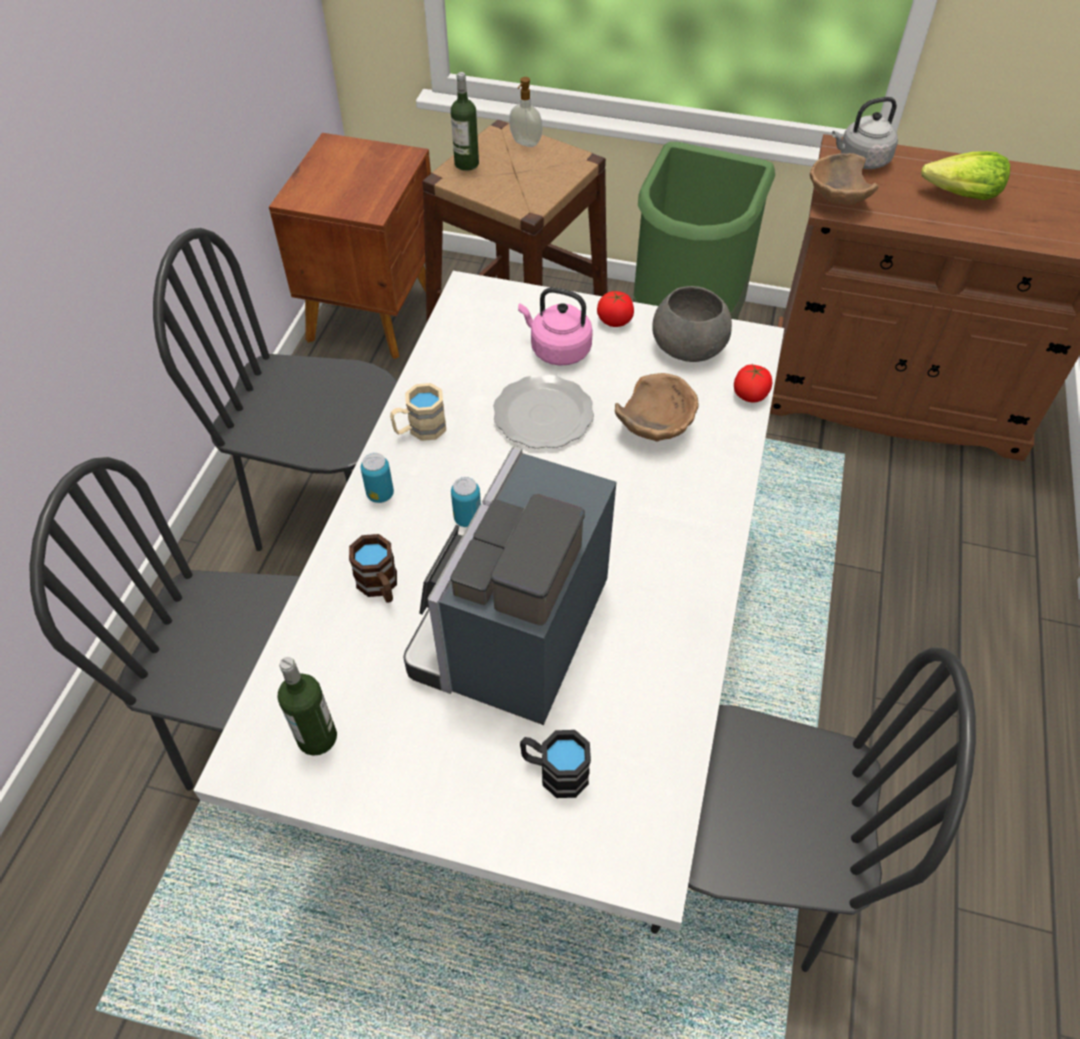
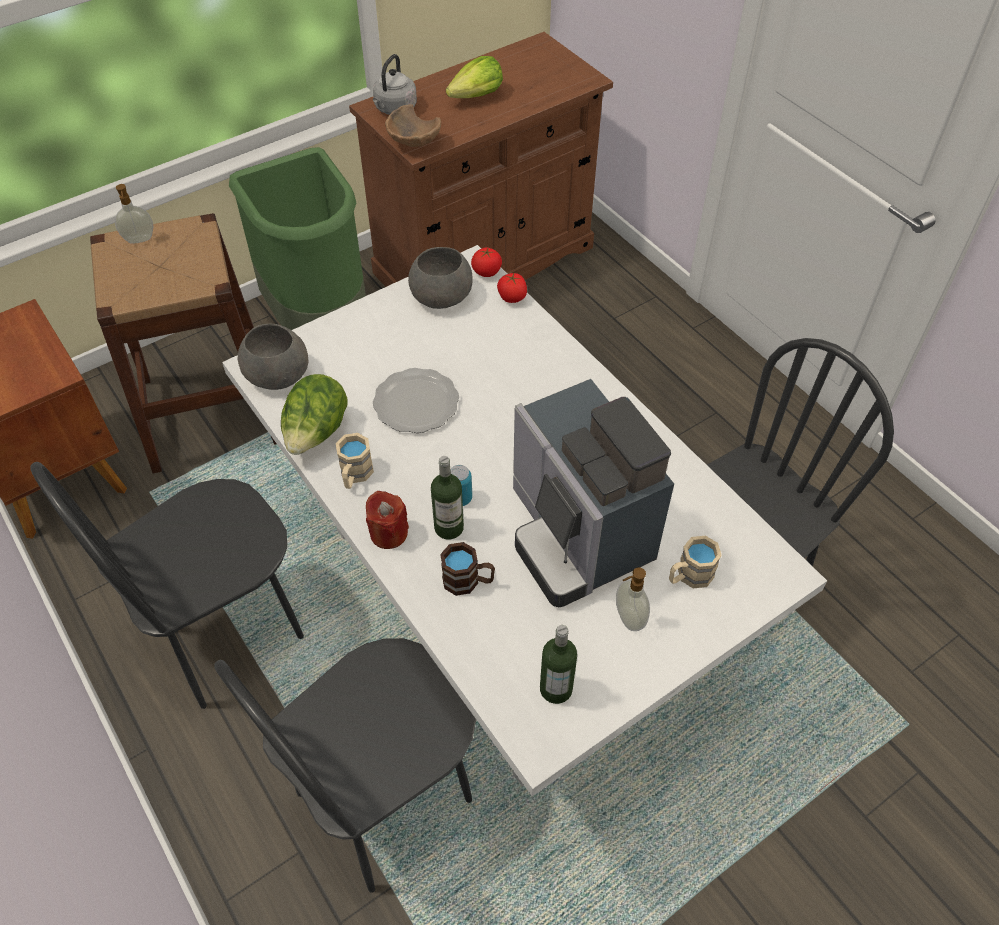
camera: 50 degrees left, 0 degrees up
(380, 494) = (388, 533): can -> red candle
(439, 375) = (316, 434): none -> lettuce
(451, 748) = (628, 618): none -> soap dispenser
(466, 164) = (116, 283): bottle -> bottle (449, 527)
(476, 310) = (278, 375): none -> grey bowl
(554, 771) = (689, 576): black mug -> beige mug
(557, 350) = (368, 358): pink kettle -> none
(614, 320) = (377, 313): tomato -> tomato (486, 272)
(655, 429) = (490, 358): brown bowl -> none

